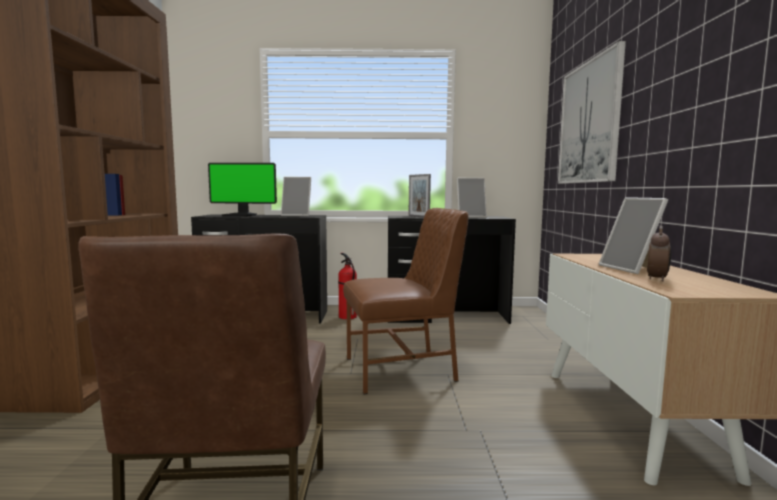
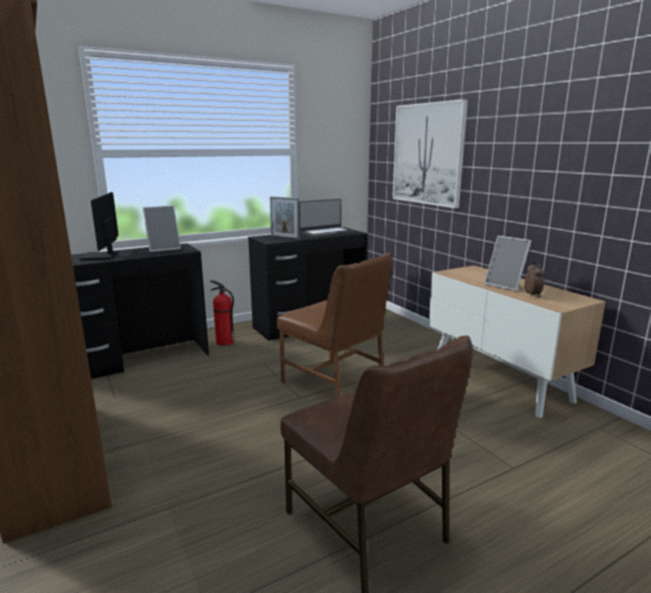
camera: 30 degrees left, 10 degrees up
(240, 215) = (101, 256): monitor -> monitor turned 105 degrees clockwise
(402, 370) = (334, 383): brown chair -> brown chair turned 90 degrees clockwise
(471, 217) = (327, 233): picture frame -> laptop

